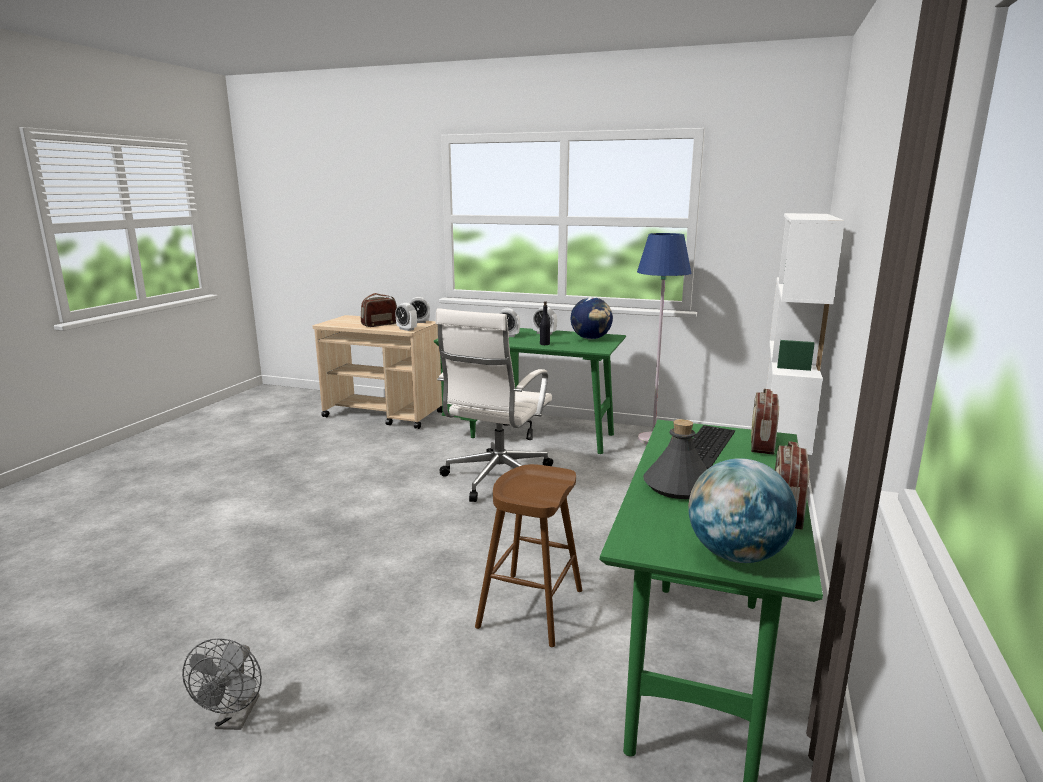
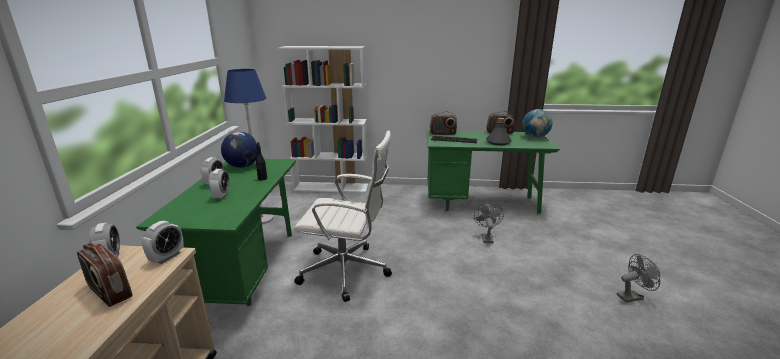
camera: 105 degrees left, 5 degrees up
(530, 608) = (486, 237): brown stool -> grey fan

